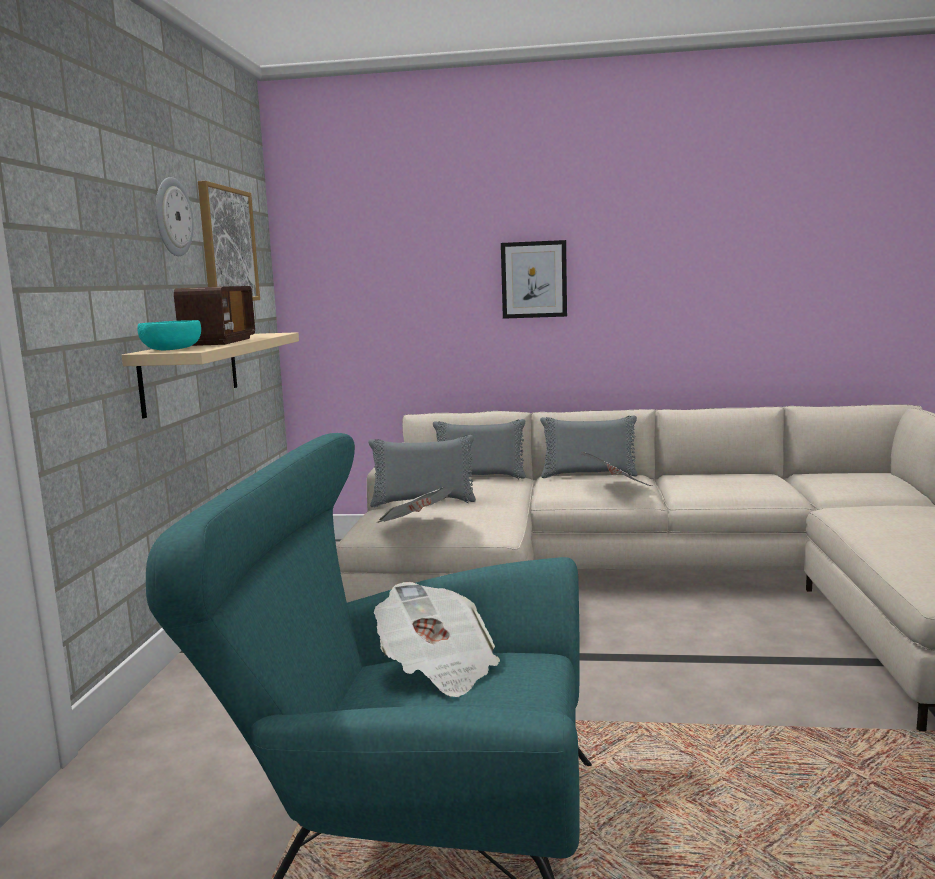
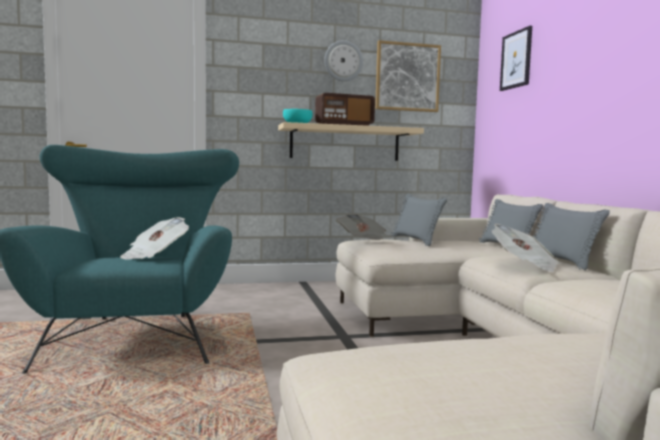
camera: 70 degrees right, 5 degrees down
(534, 279) = (598, 82): picture -> picture (516, 60)

